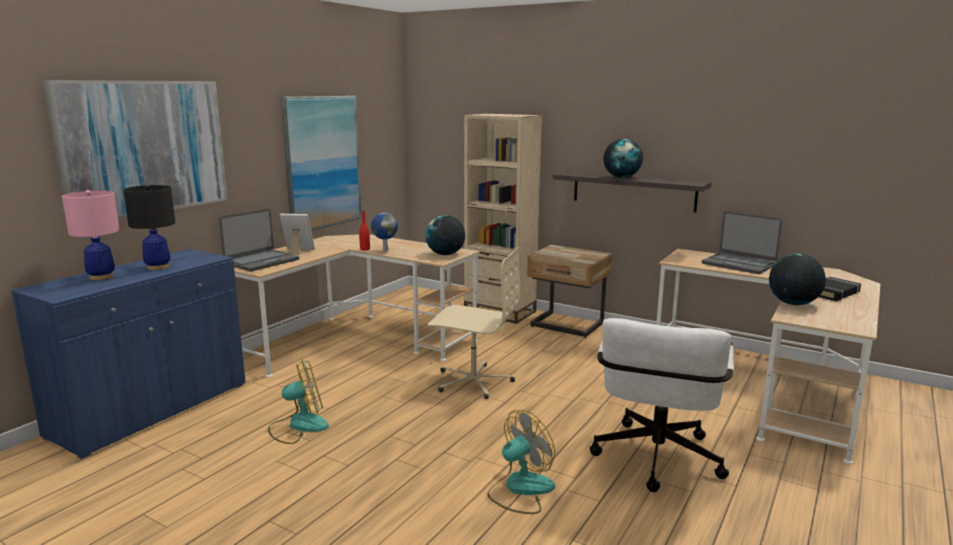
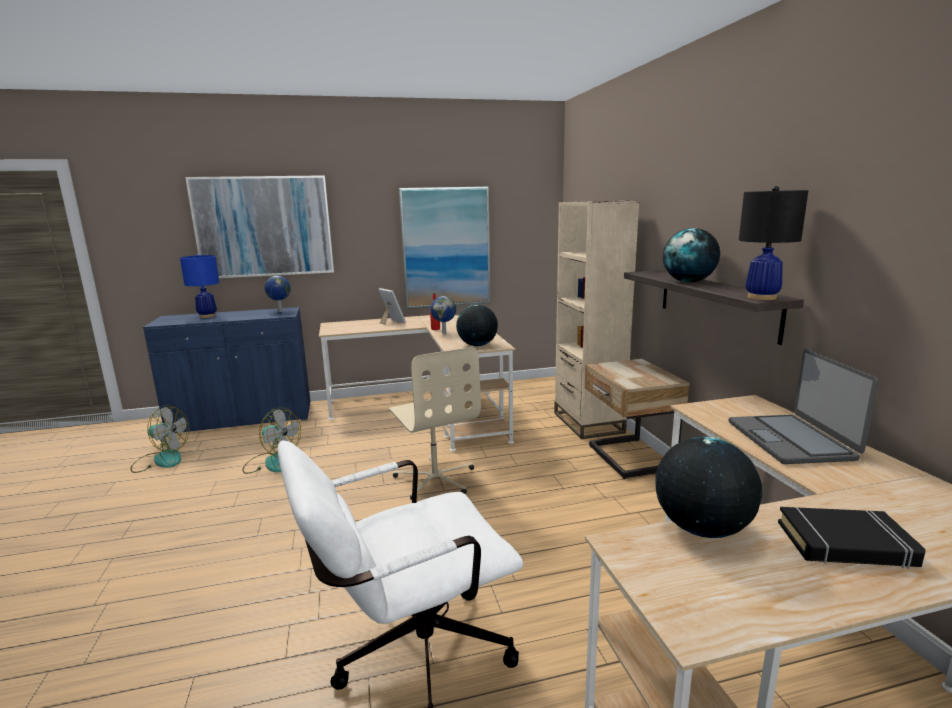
camera: 45 degrees right, 0 degrees up
(101, 277) = (207, 316): pink table lamp -> blue table lamp
(157, 267) = (245, 315): black table lamp -> black table lamp (761, 298)
(187, 256) = (280, 311): none -> globe
(261, 261) = (350, 325): laptop -> none
(520, 489) = (265, 598): fan -> fan (161, 460)

